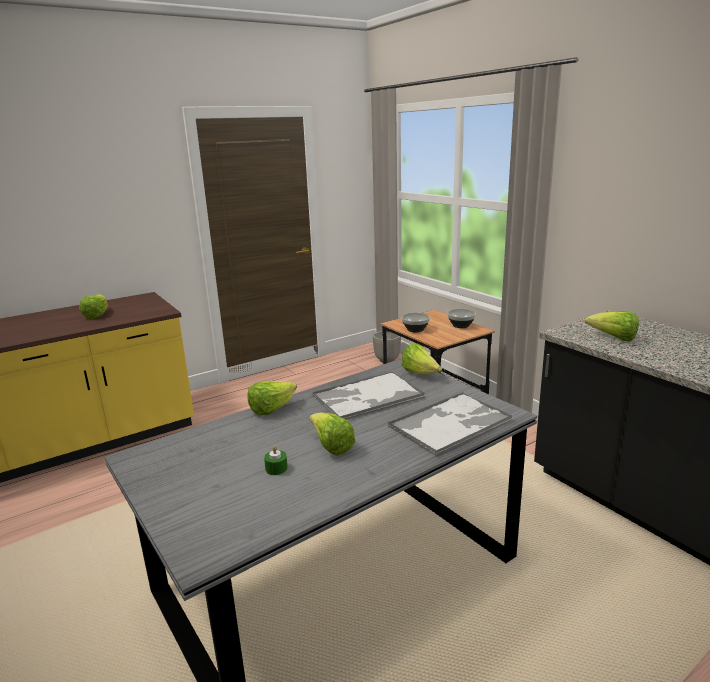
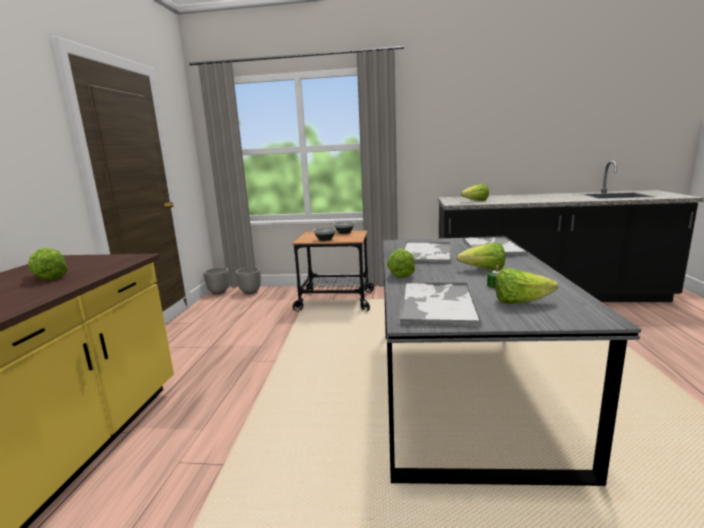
camera: 50 degrees left, 5 degrees down
(189, 455) = (437, 304): none -> tray
(365, 349) = (219, 292): none -> planter
(420, 374) = (415, 241): lettuce -> lettuce (520, 302)

